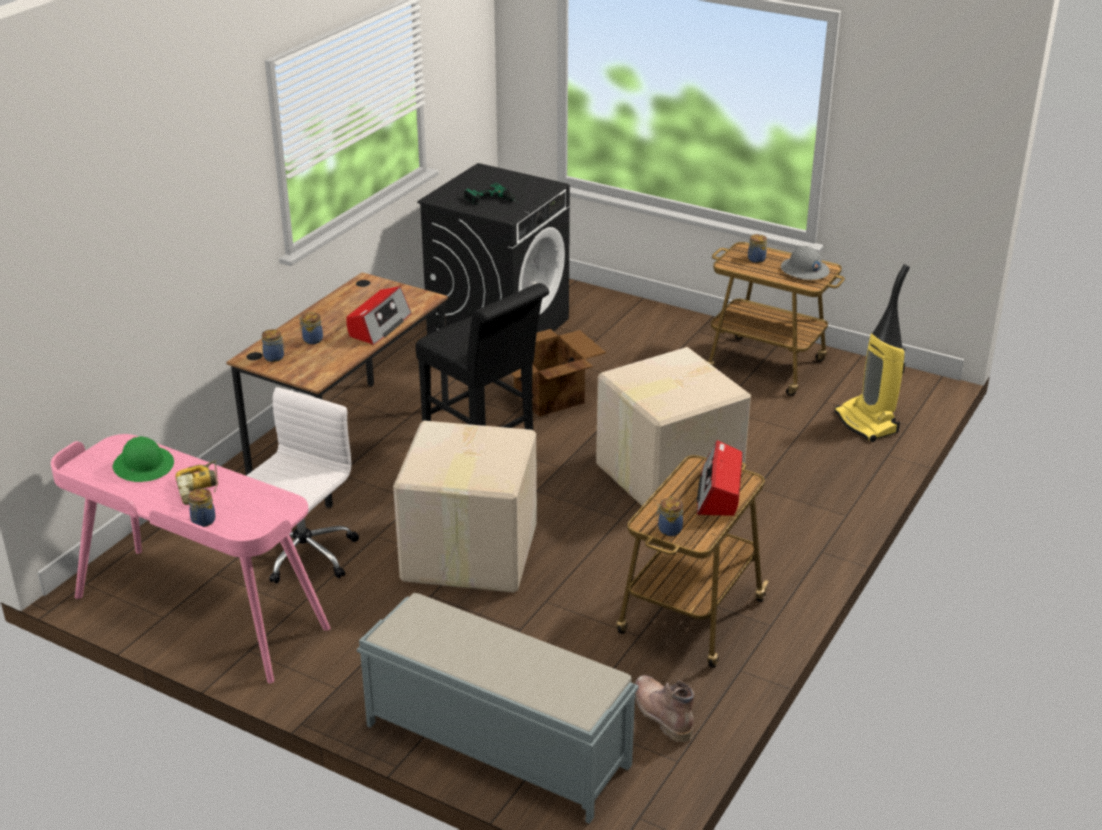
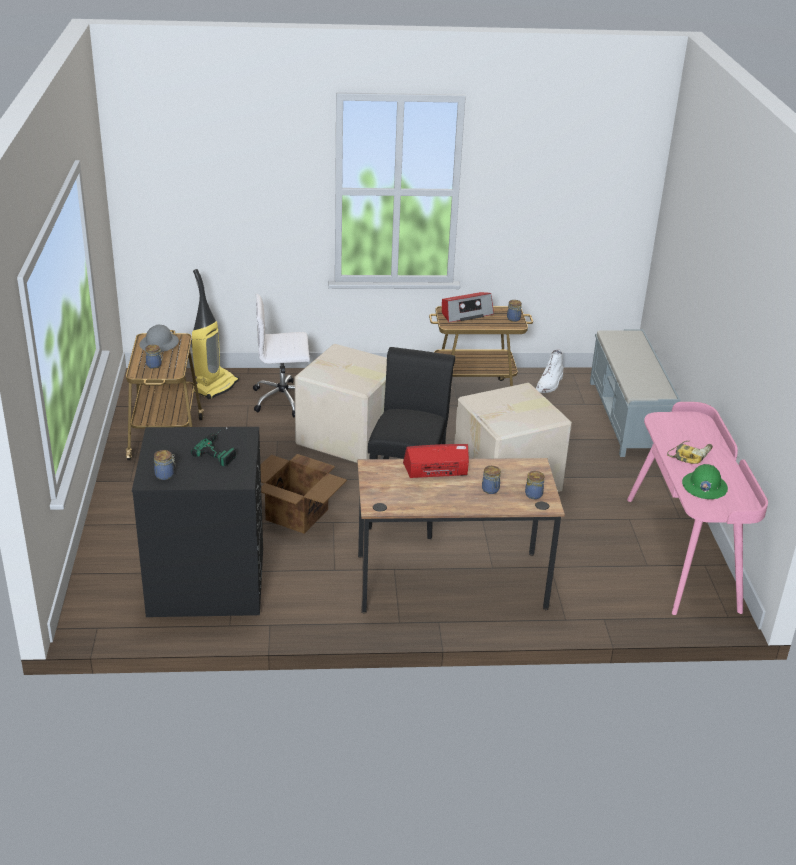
camera: 125 degrees left, 0 degrees up
(203, 521) = (710, 439): jar -> jar (165, 475)
(302, 554) = (587, 540): white office chair -> white office chair (284, 399)
(660, 713) = (549, 384): brown boot -> white boot

